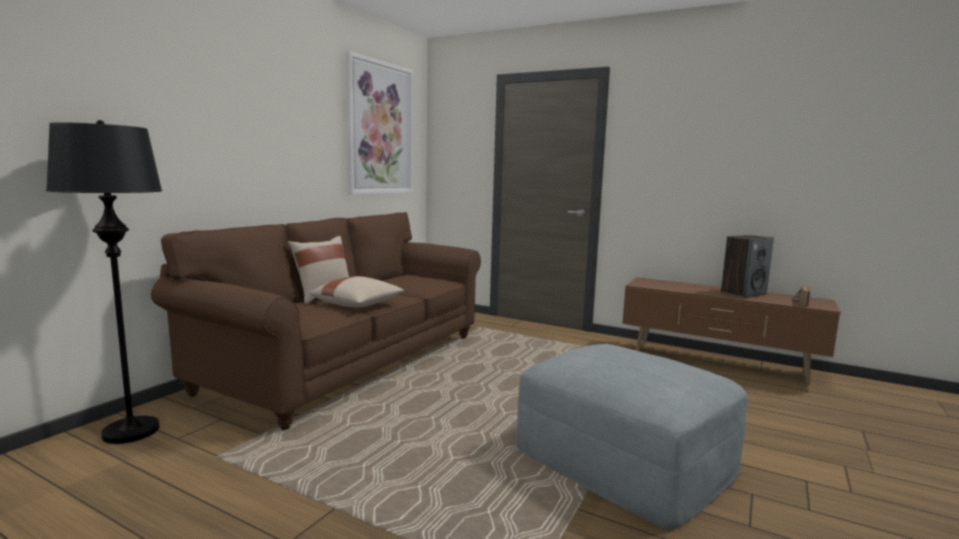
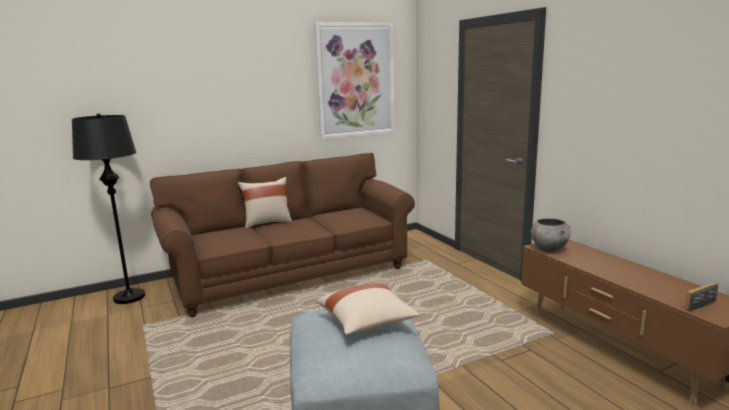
camera: 35 degrees right, 5 degrees up
(358, 305) = (273, 235): beige pillow -> beige pillow (367, 322)
(648, 285) = (549, 249): none -> grey bowl
(743, 293) = (645, 277): speaker -> none

